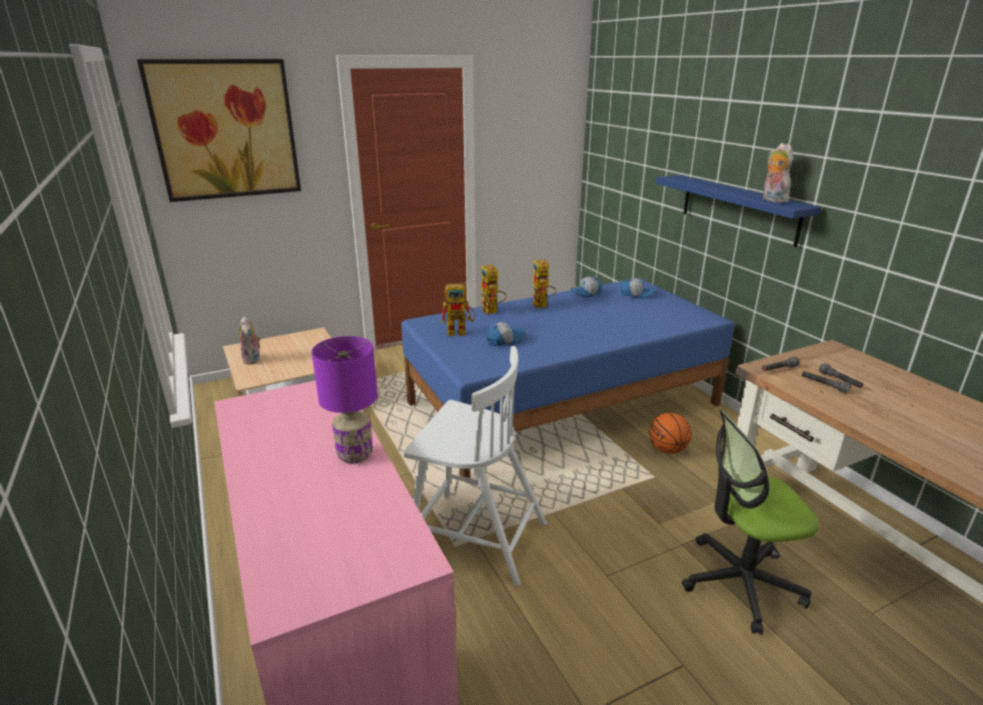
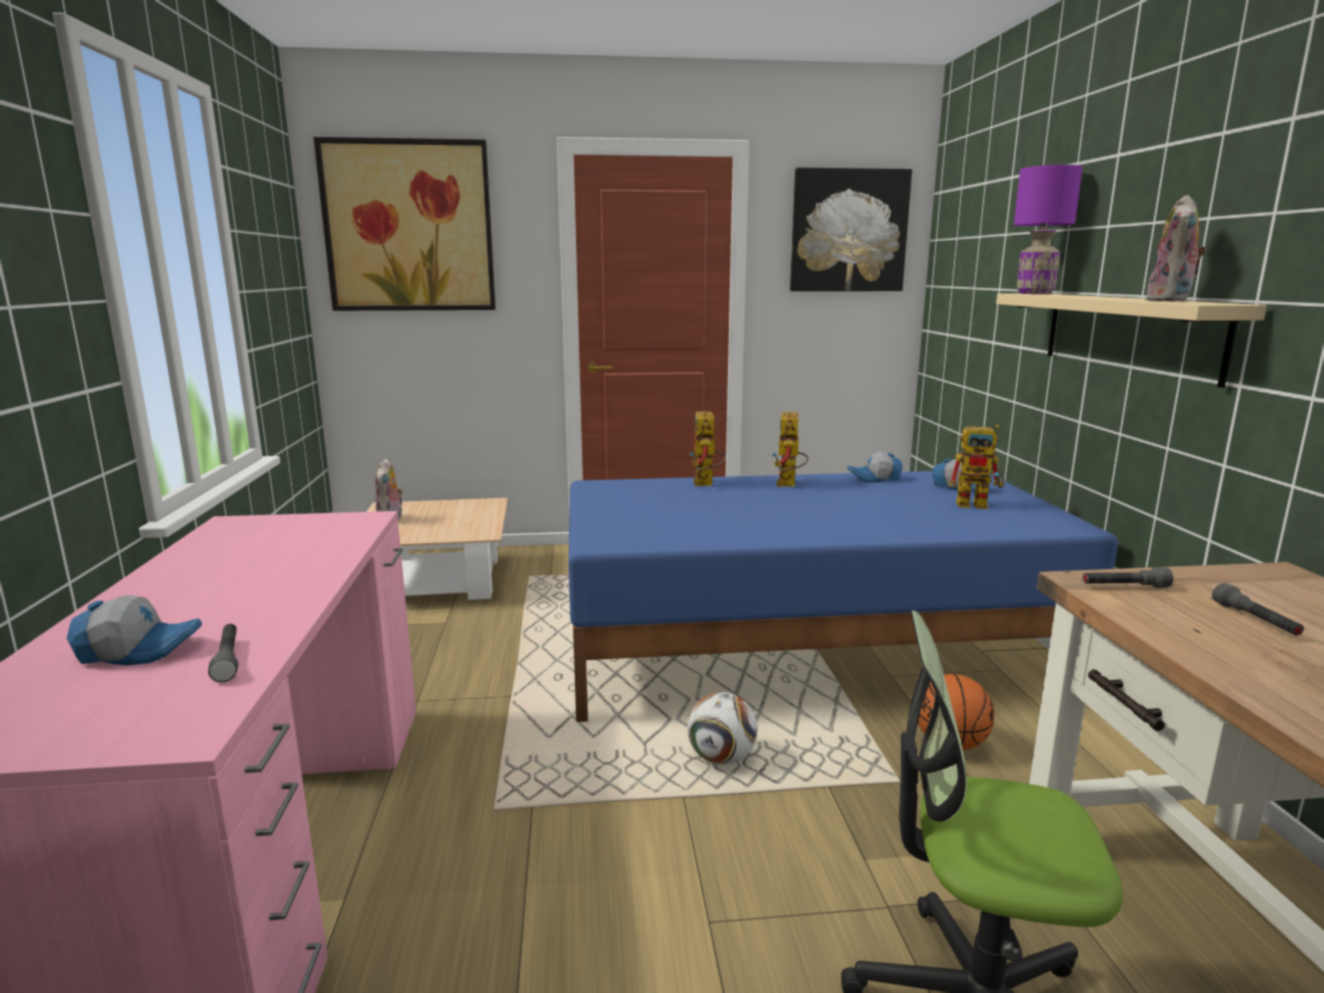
camera: 20 degrees right, 10 degrees down
(355, 455) = (289, 592): purple table lamp -> purple table lamp (1035, 293)
(461, 332) = (637, 499): toy robot -> toy robot (978, 504)
(475, 537) = (535, 803): white chair -> none
(504, 340) = (690, 515): cap -> cap (139, 650)
(537, 117) = (848, 231): none -> picture
(558, 485) = (721, 758): none -> football
(738, 209) = (1129, 334): blue shelf -> beige shelf
(772, 200) = (1171, 301): plush toy -> plush toy turned 150 degrees counterclockwise
(823, 385) = (1209, 622): grey flashlight -> grey flashlight (228, 660)

